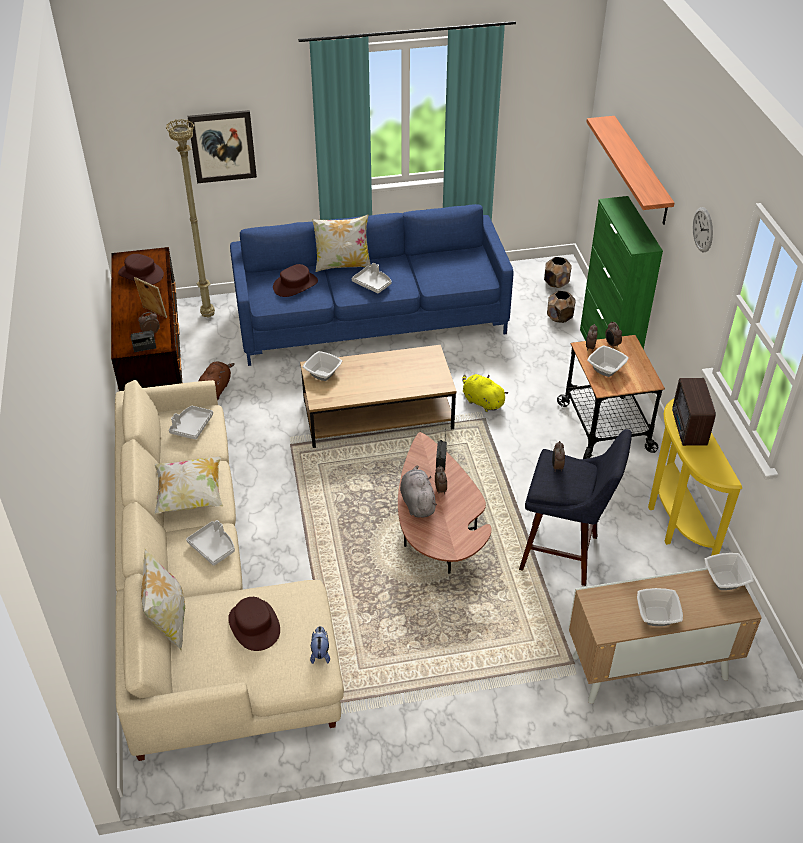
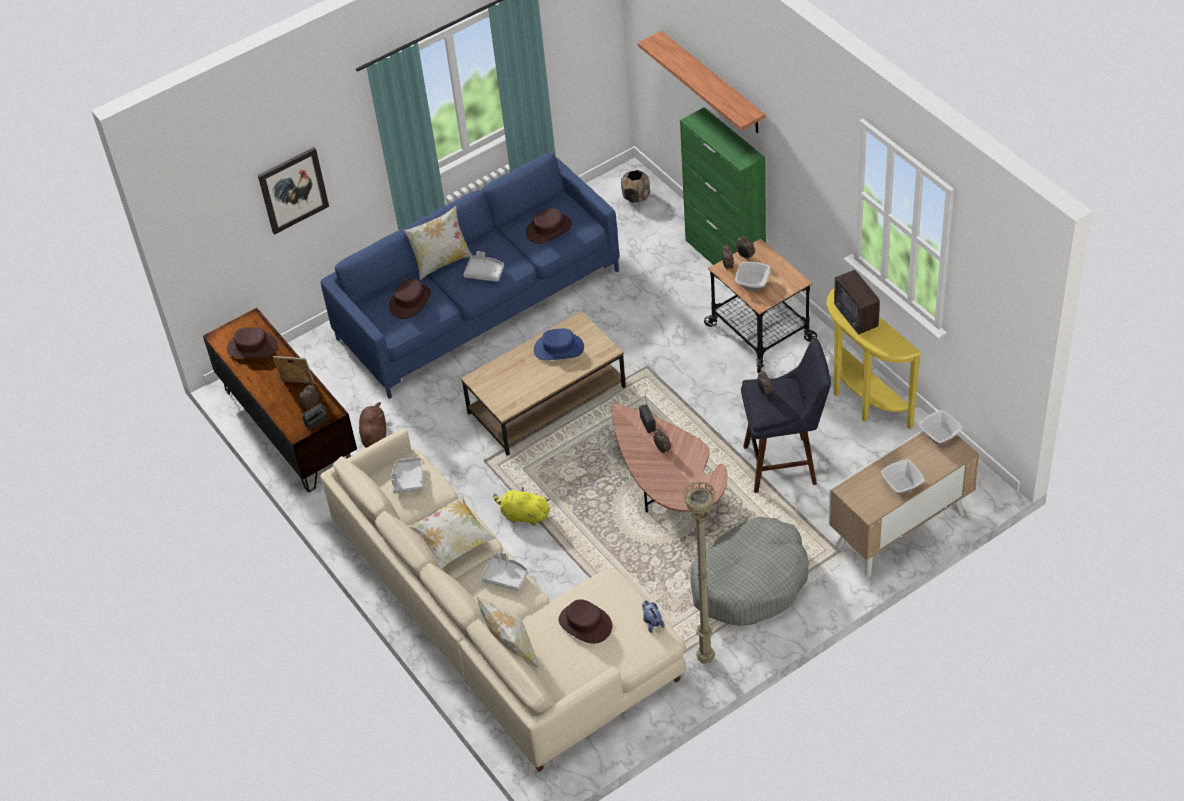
camera: 20 degrees left, 5 degrees up
(209, 315) = (311, 361): beige floor lamp -> beige floor lamp (707, 659)
(323, 373) = (491, 381): bowl -> none
(400, 368) = (559, 348): none -> blue hat
(417, 502) = (649, 468): grey plush toy -> none
(450, 269) = (549, 229): none -> brown hat
(465, 655) = (750, 581): none -> grey dog bed
(481, 401) = (635, 350): yellow plush toy -> yellow plush toy (523, 515)
(559, 318) = (660, 234): brown planter -> none
(703, 229) = (806, 138): wall clock -> none

